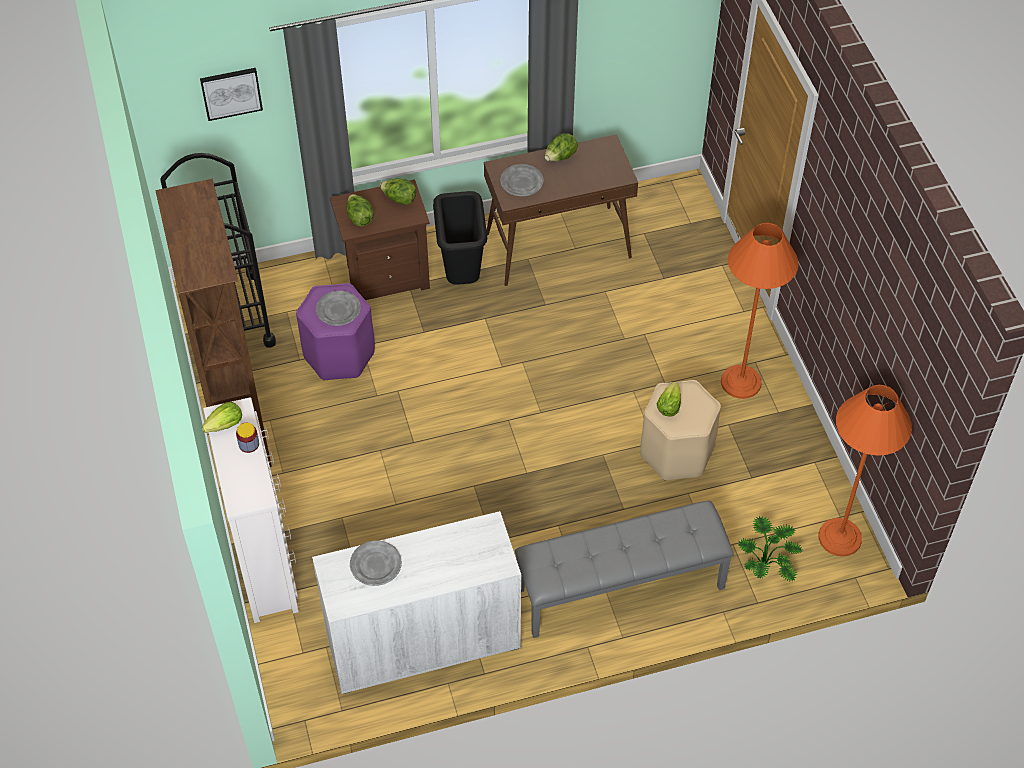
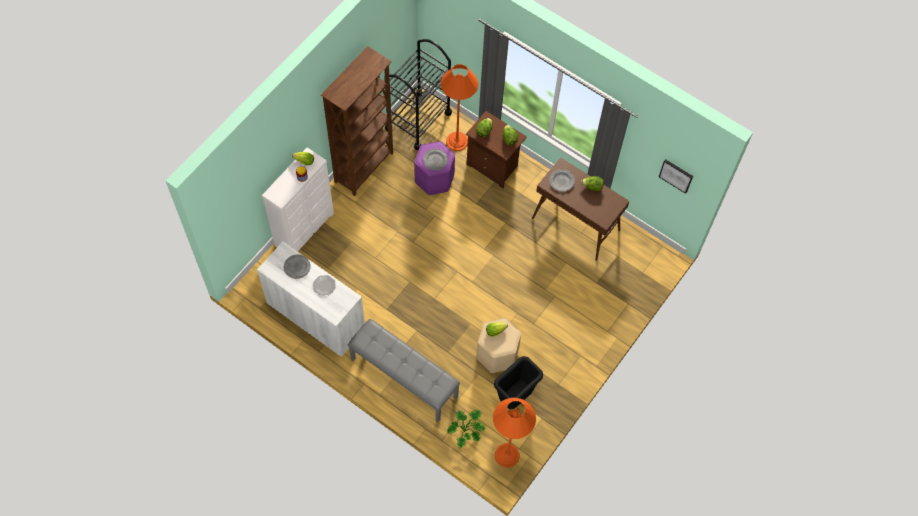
camera: 50 degrees right, 10 degrees up
(231, 92) = (462, 31): picture -> picture (676, 175)
(439, 547) = (324, 285): none -> plate
(462, 275) = (522, 196): black trash can -> black trash can (514, 397)
(741, 382) = (562, 356): orange floor lamp -> orange floor lamp (457, 141)

